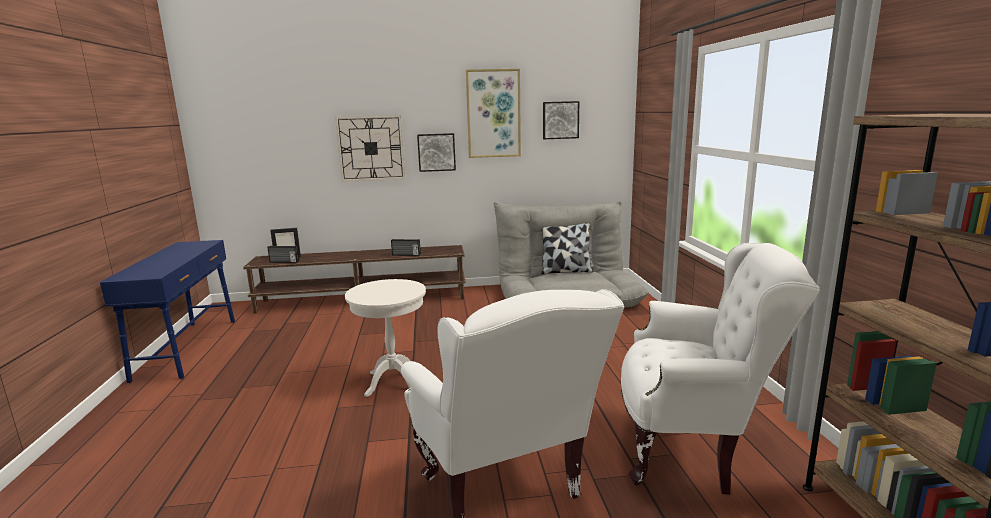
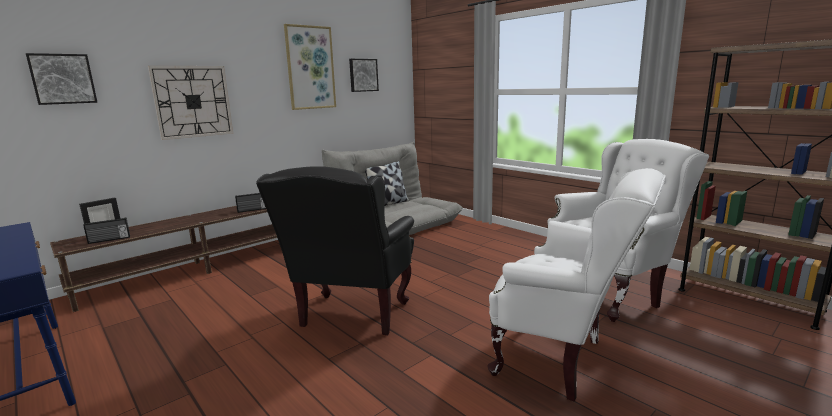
camera: 35 degrees left, 0 degrees up
(393, 382) = (349, 321): white side table -> black armchair
(436, 152) = (261, 105): picture -> picture (62, 79)

